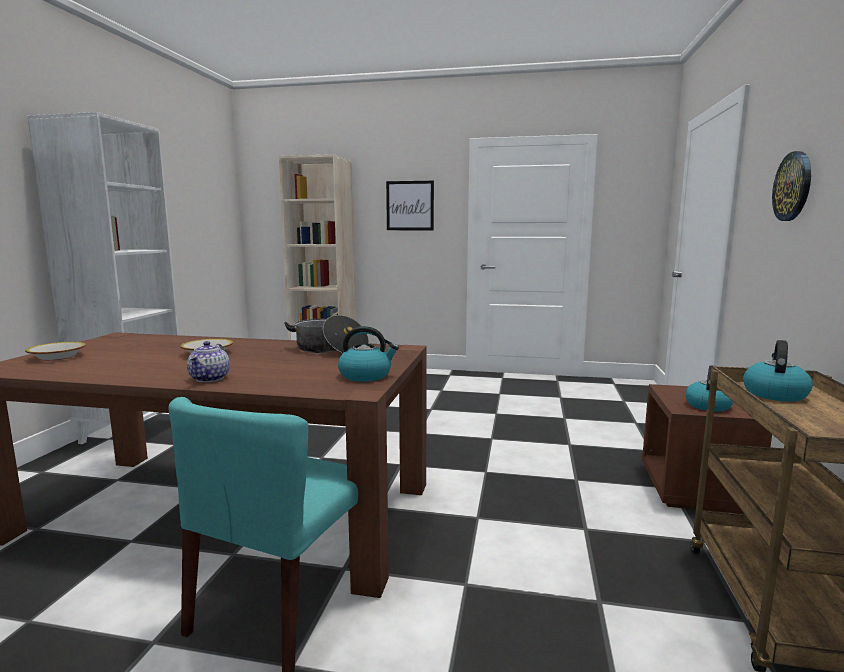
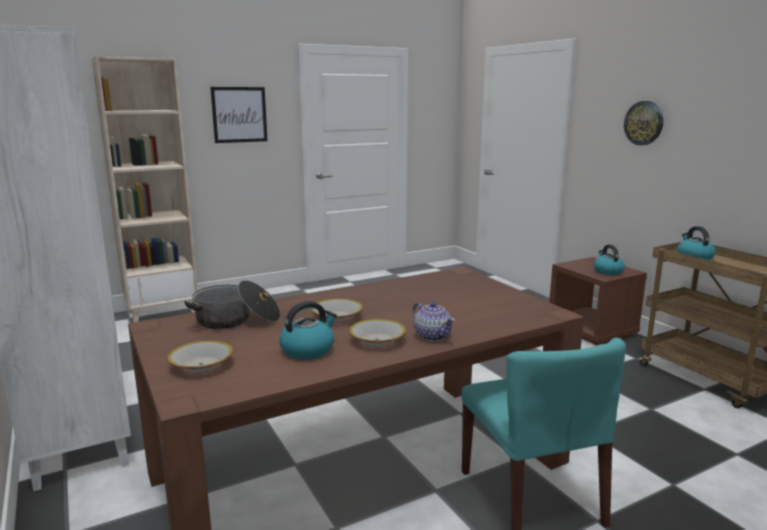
camera: 40 degrees left, 5 degrees up
(172, 371) = (377, 340): none -> bowl
(329, 350) = (416, 287): cooking pot -> cooking pot (237, 320)
(366, 375) = (516, 301): kettle -> kettle (308, 350)

